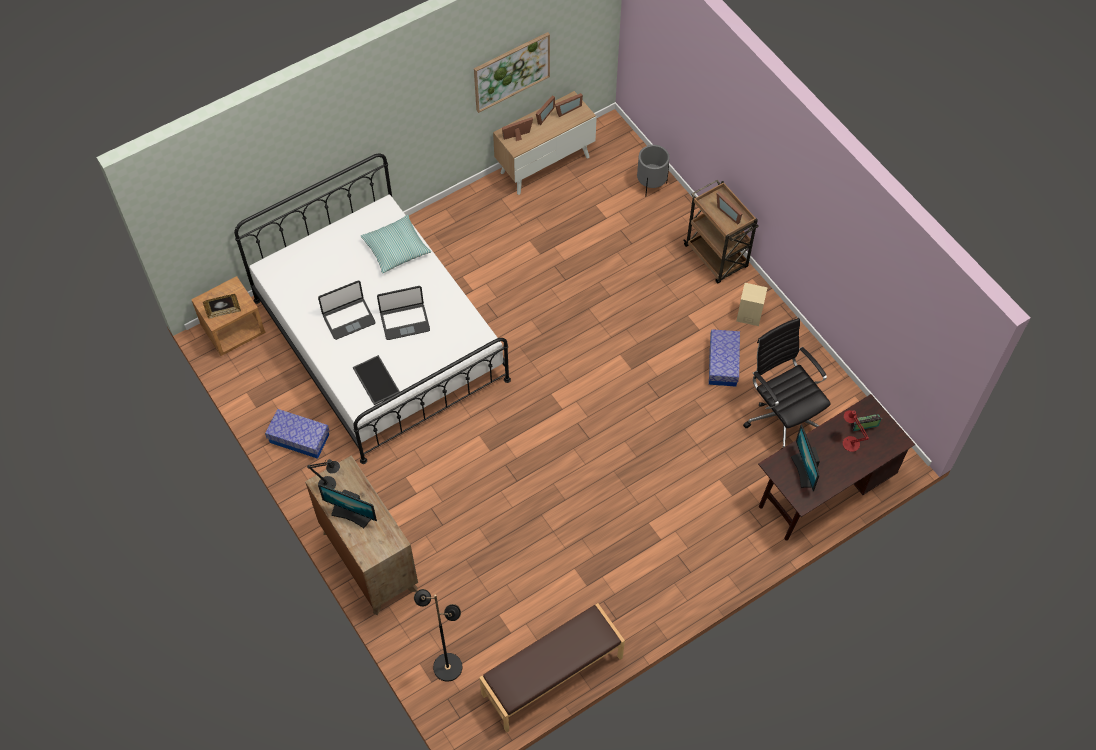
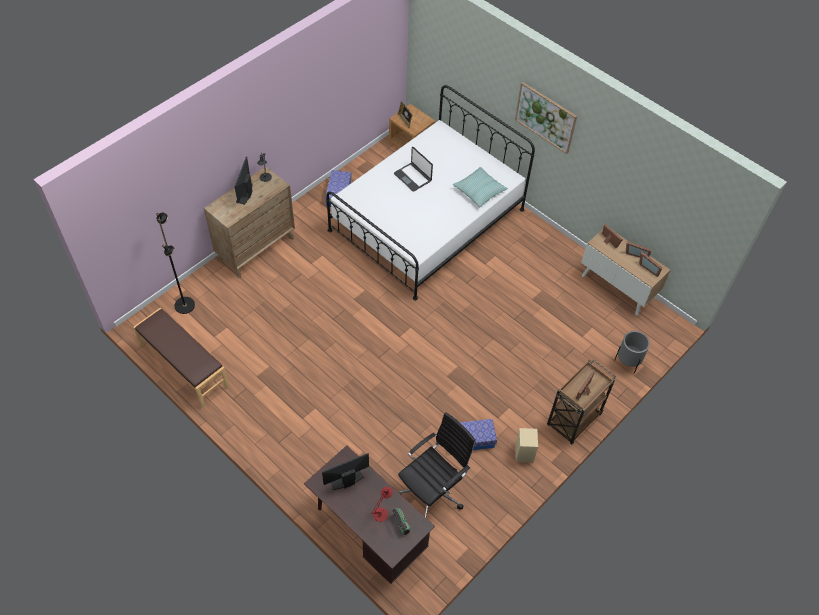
camera: 75 degrees right, 5 degrees down
(375, 380) = (367, 200): tray -> none
(405, 321) = (419, 207): laptop -> none
(511, 71) = (636, 197): picture -> picture (546, 117)

